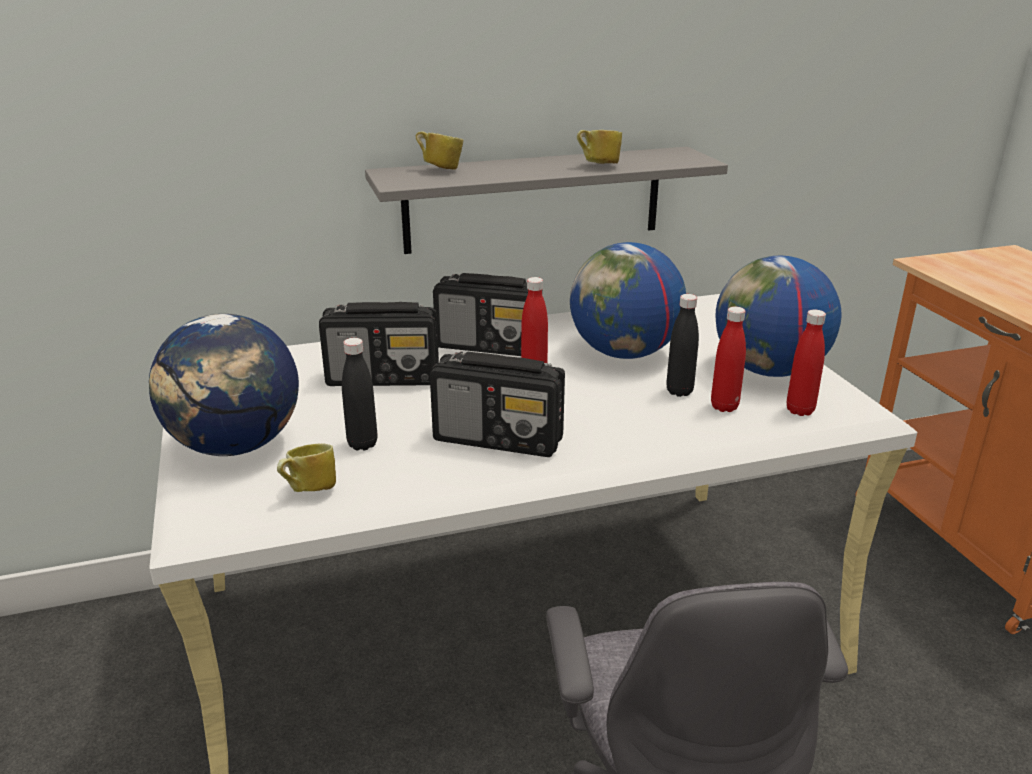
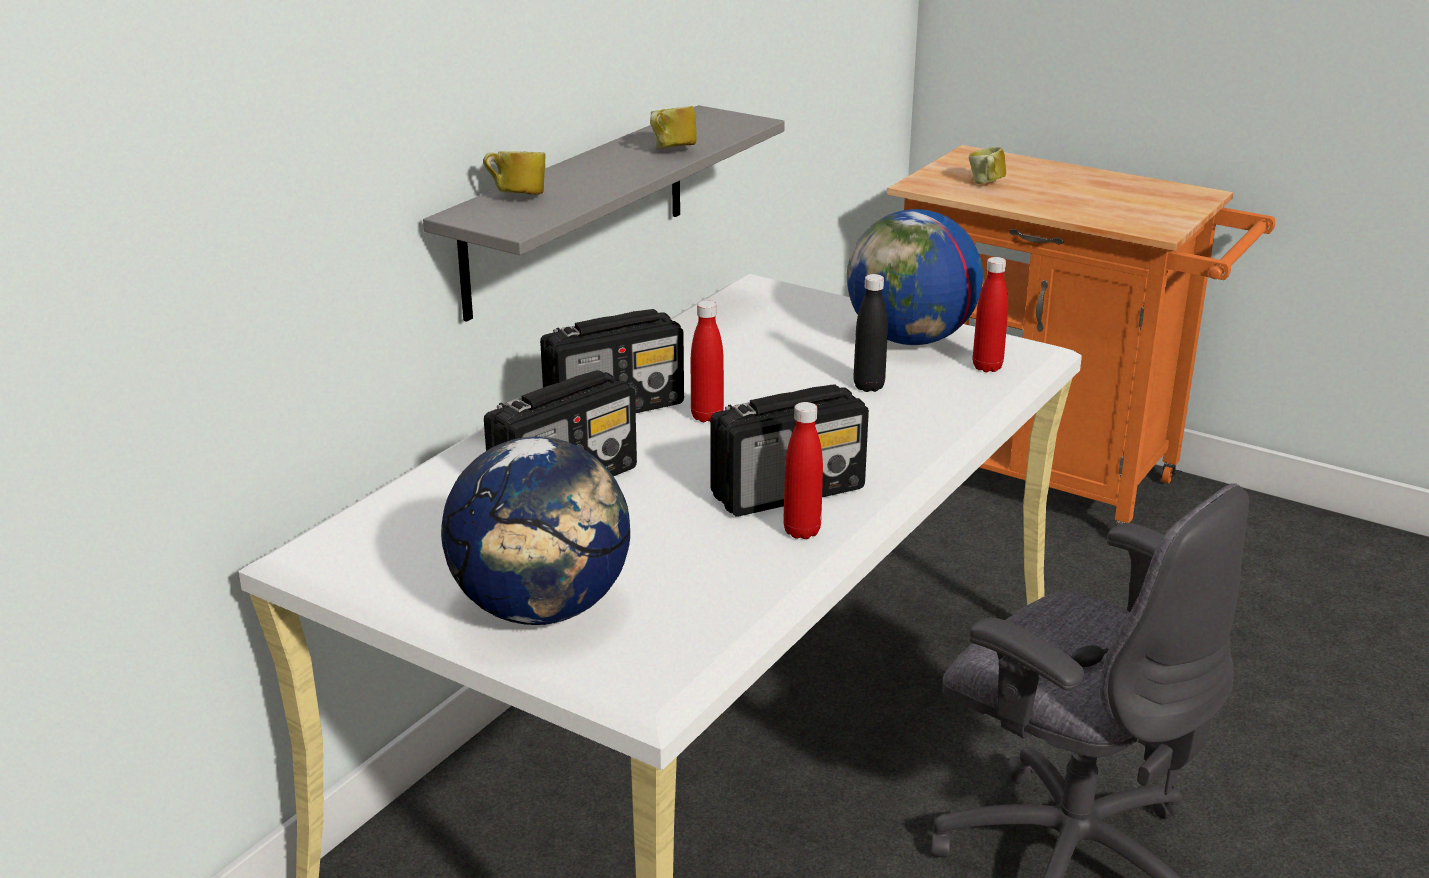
camera: 40 degrees left, 0 degrees up
(309, 491) = (701, 612): mug -> mug (985, 185)
(362, 444) = (670, 551): black bottle -> none
(624, 353) = (761, 368): globe -> none
(724, 407) = (926, 386): red bottle -> red bottle (802, 531)

